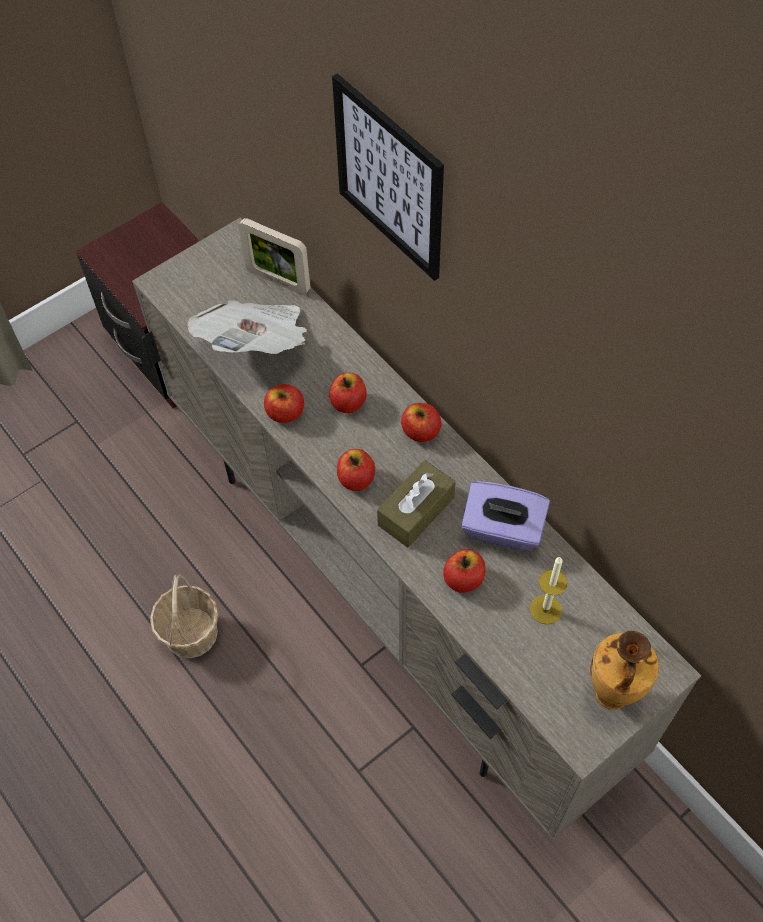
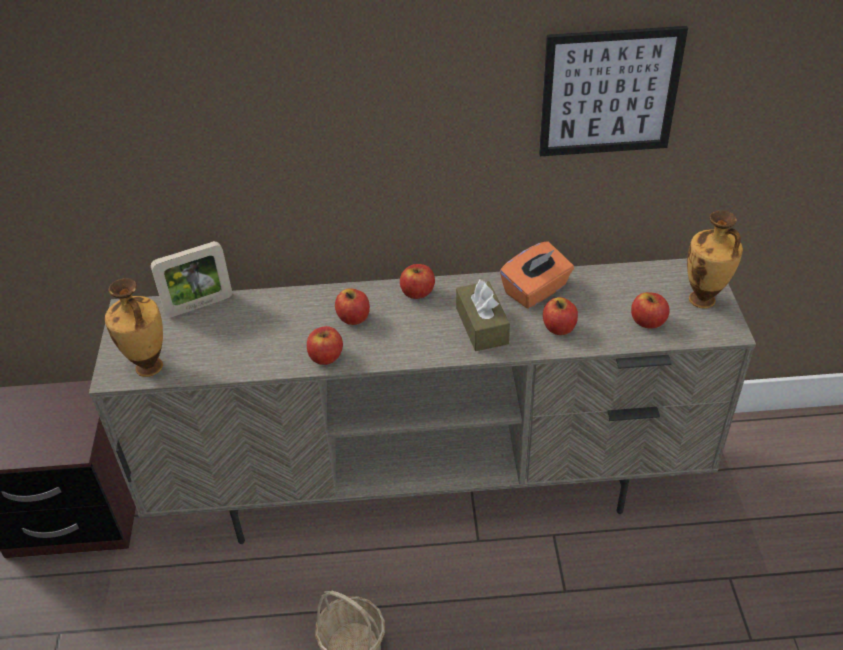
camera: 55 degrees left, 15 degrees down
(183, 300) = (149, 368): none -> vase
(256, 344) = (244, 344): newspaper -> none
(356, 479) = (424, 344): apple -> apple (648, 321)
(389, 178) = (309, 85): picture -> picture (609, 92)
(502, 530) = (536, 291): purple tissue box -> orange tissue box
(545, 609) = (615, 300): candle -> none

